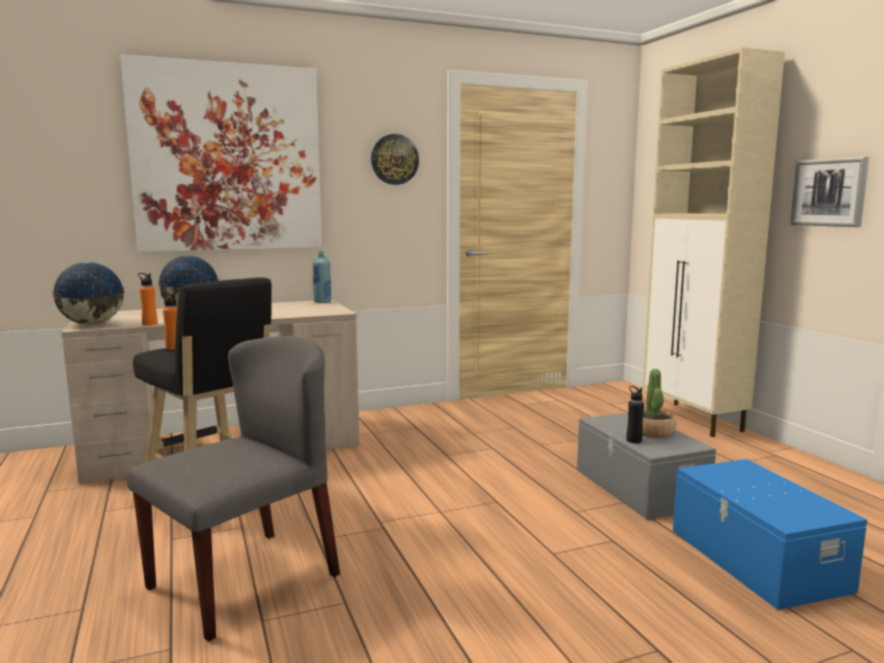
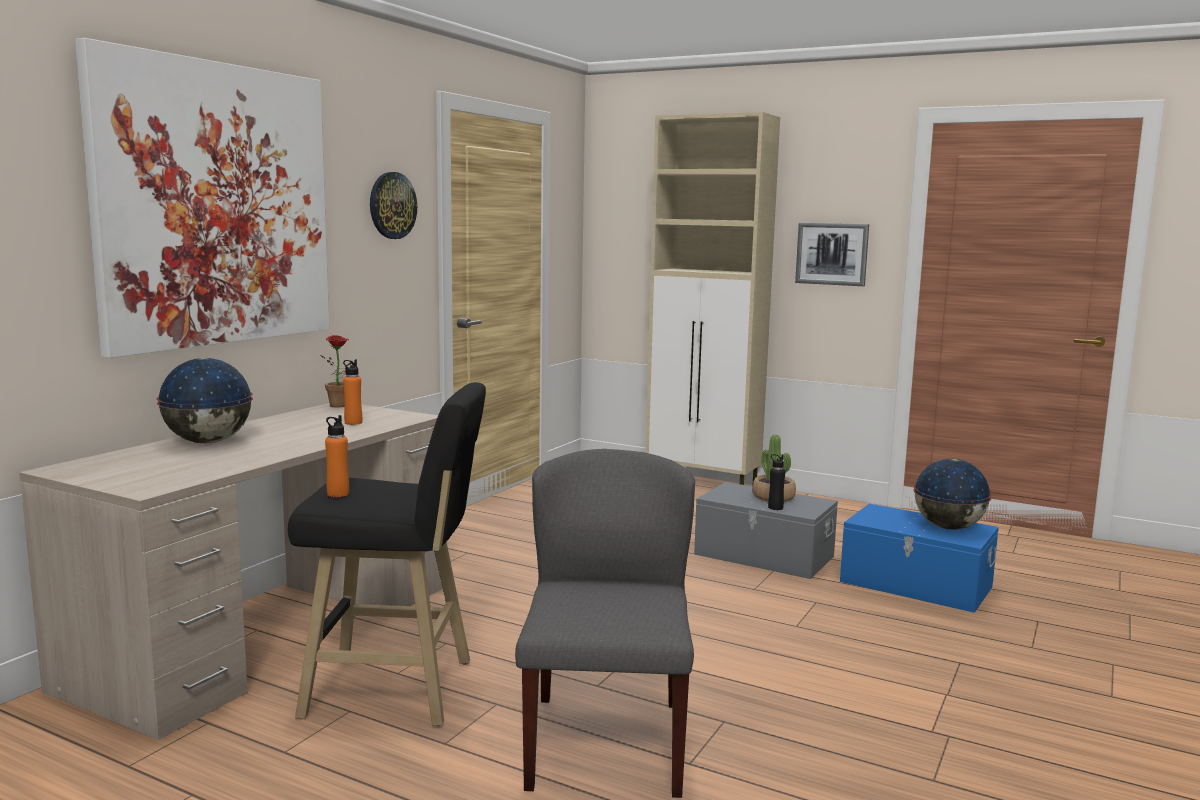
camera: 40 degrees left, 0 degrees up
(91, 324) = (137, 482): globe -> globe (948, 528)
(150, 324) = (232, 468): orange bottle -> orange bottle (353, 423)
(322, 302) = (341, 406): blue bottle -> potted plant

